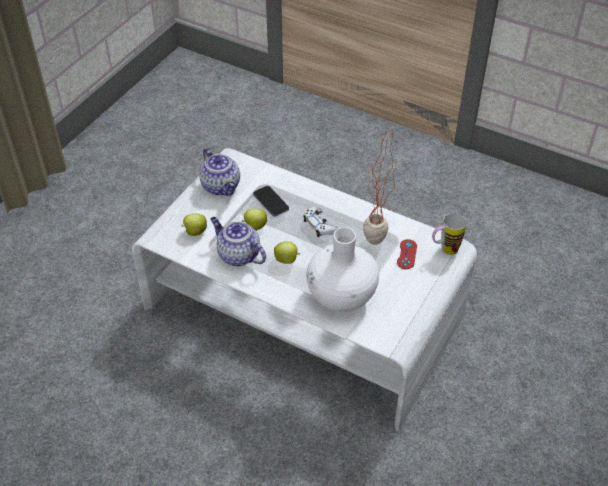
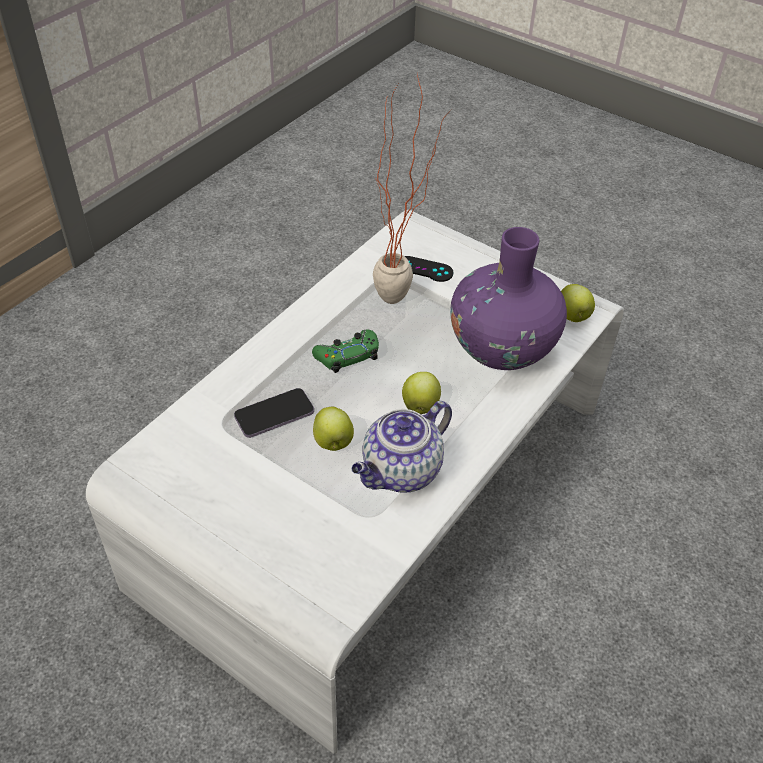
camera: 85 degrees left, 0 degrees up
(195, 232) = (329, 537): apple -> apple (573, 317)
(221, 187) = (211, 486): teapot -> none
(320, 226) = (347, 356): white game controller -> green game controller
(341, 296) = (502, 348): white vase -> purple vase
(407, 254) = (424, 269): red game controller -> black game controller
(444, 250) = (420, 232): mug -> none

